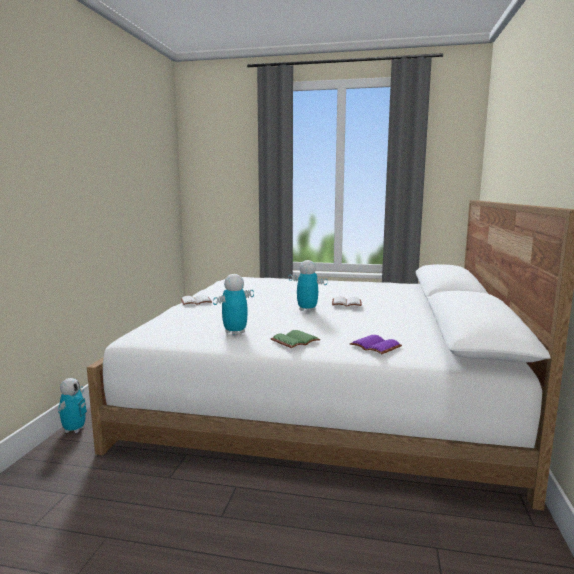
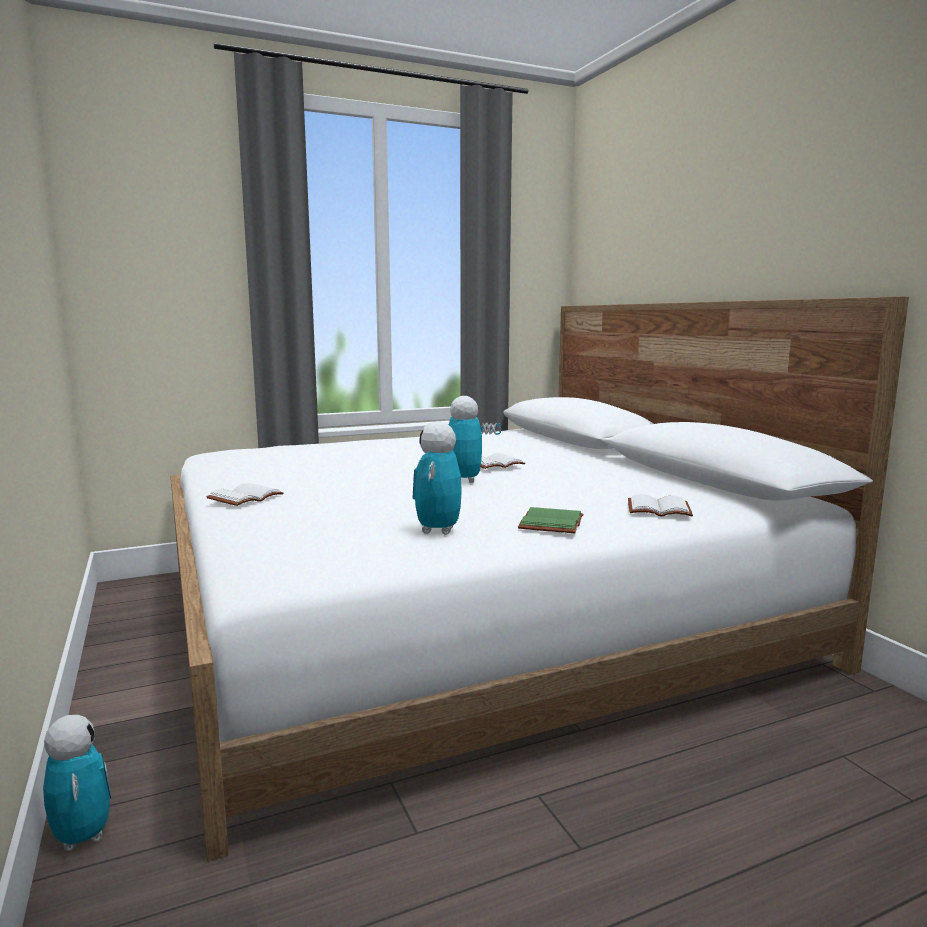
camera: 35 degrees left, 0 degrees up
(374, 346) = (657, 510): purple book -> white book

